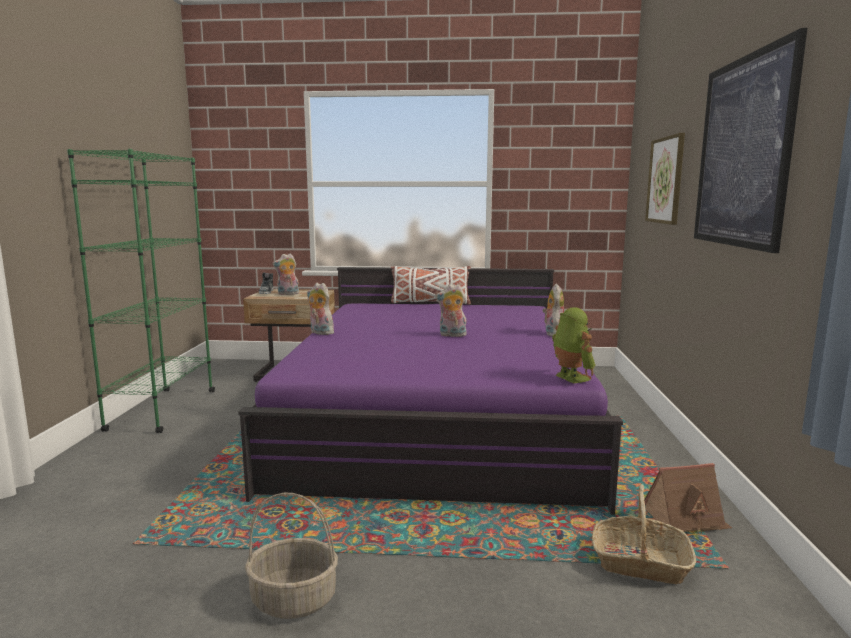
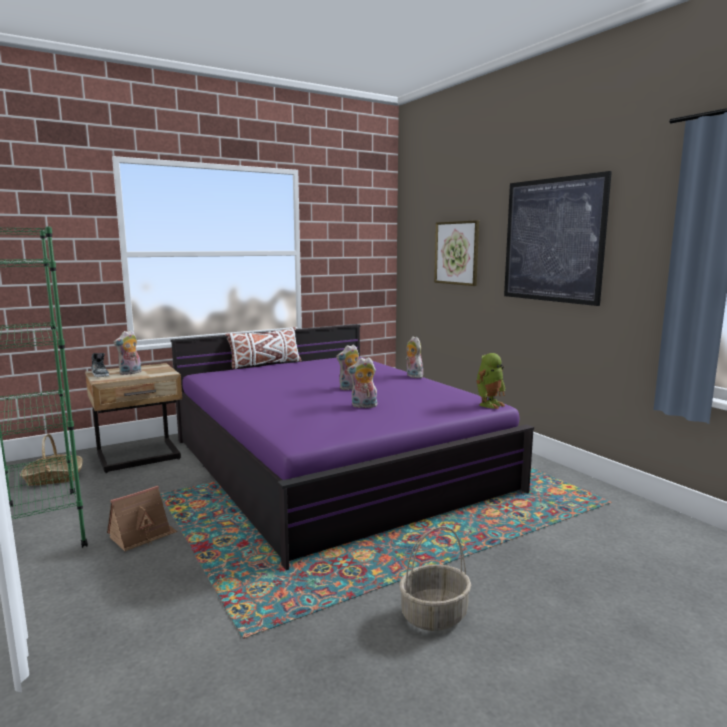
camera: 35 degrees left, 0 degrees up
(320, 333) = (237, 405): plush toy -> plush toy (363, 406)
(570, 378) = (489, 404): toy robot -> toy robot turned 105 degrees clockwise
(640, 563) = (574, 514): basket -> basket (53, 478)
(685, 519) = (562, 484): toy house -> toy house (142, 535)

